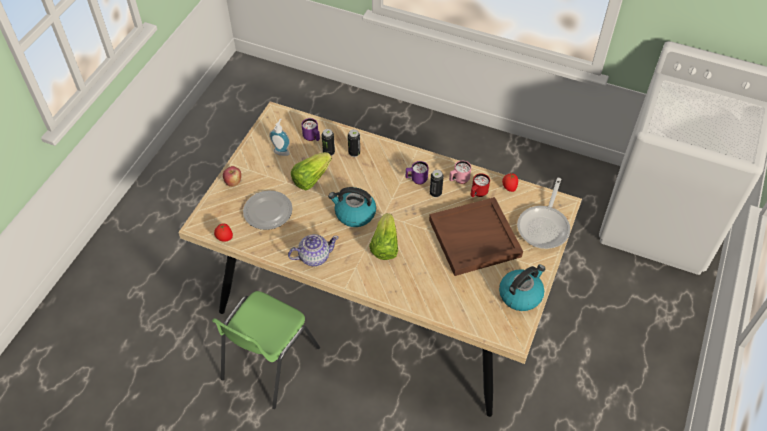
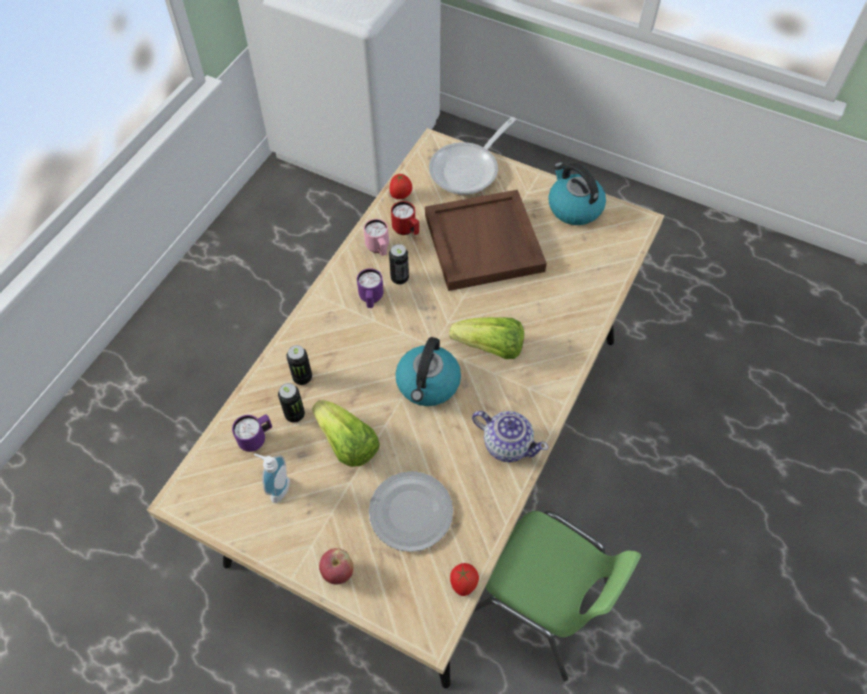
camera: 85 degrees left, 5 degrees up
(314, 256) = (507, 444): teapot -> teapot turned 135 degrees clockwise
(544, 226) = (468, 169): frying pan -> frying pan turned 105 degrees clockwise

